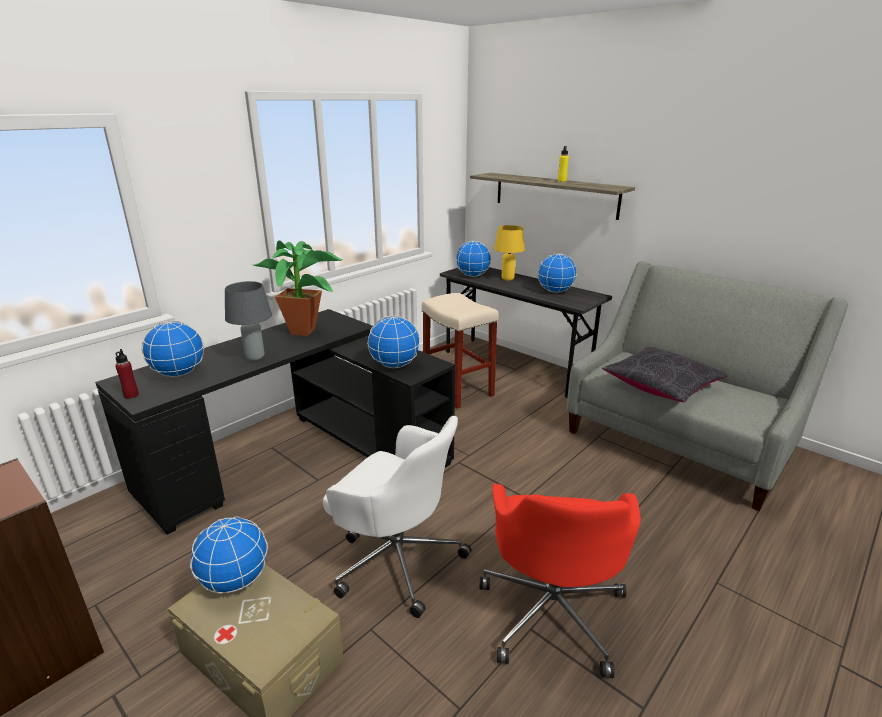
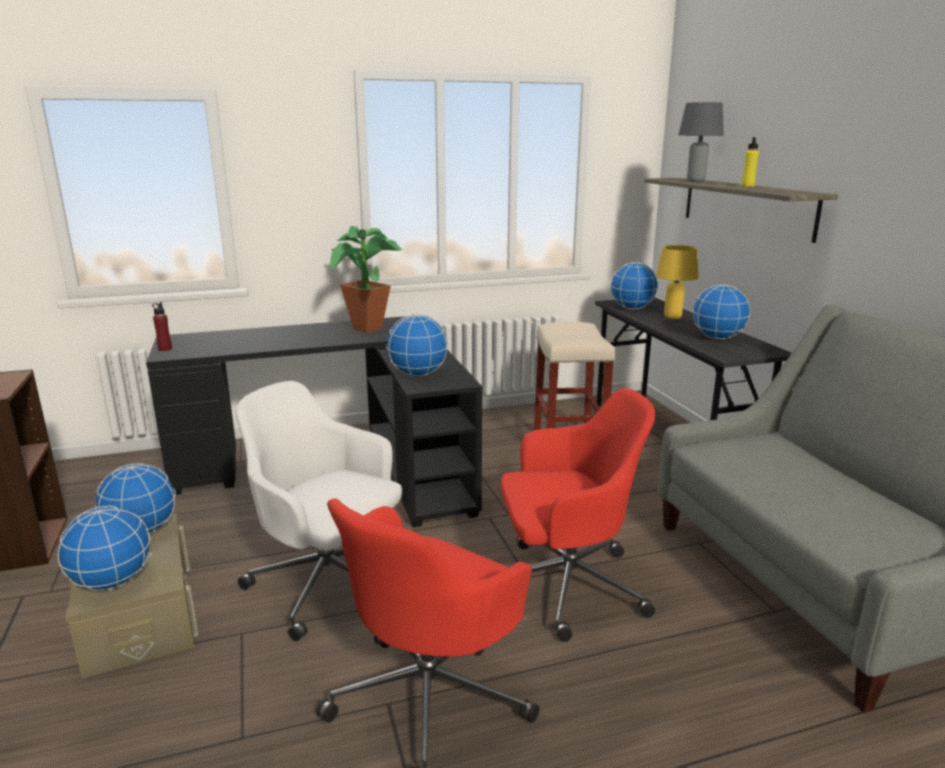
camera: 30 degrees right, 5 degrees down
(179, 374) = (220, 341): globe -> globe (112, 582)
(255, 357) = (295, 341): grey table lamp -> grey table lamp (696, 181)
(396, 558) = (329, 583): white office chair -> white office chair turned 150 degrees clockwise
(554, 494) = (566, 585): none -> red office chair
(661, 386) = (774, 480): black pillow -> none

